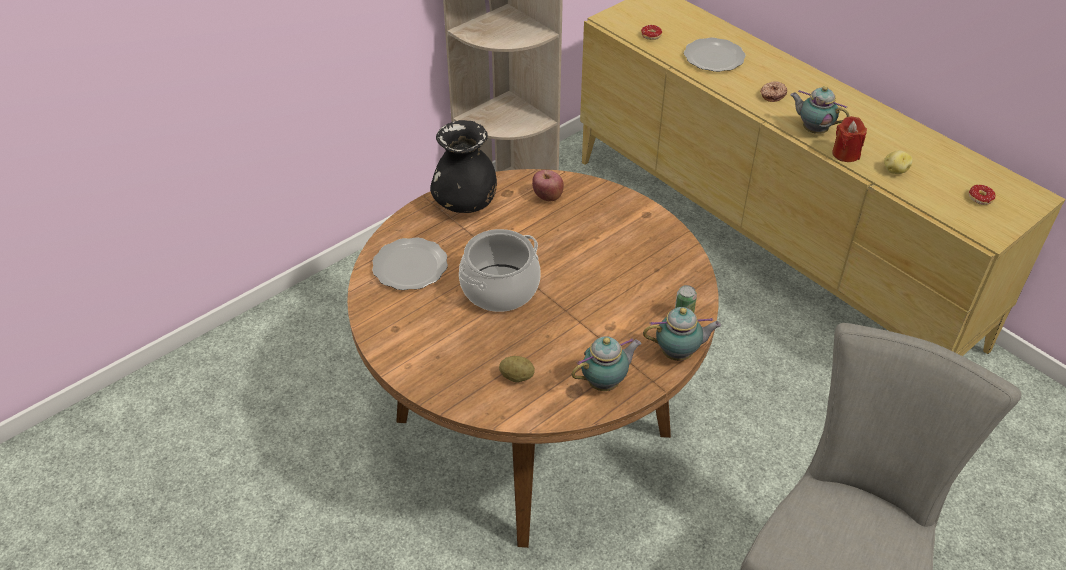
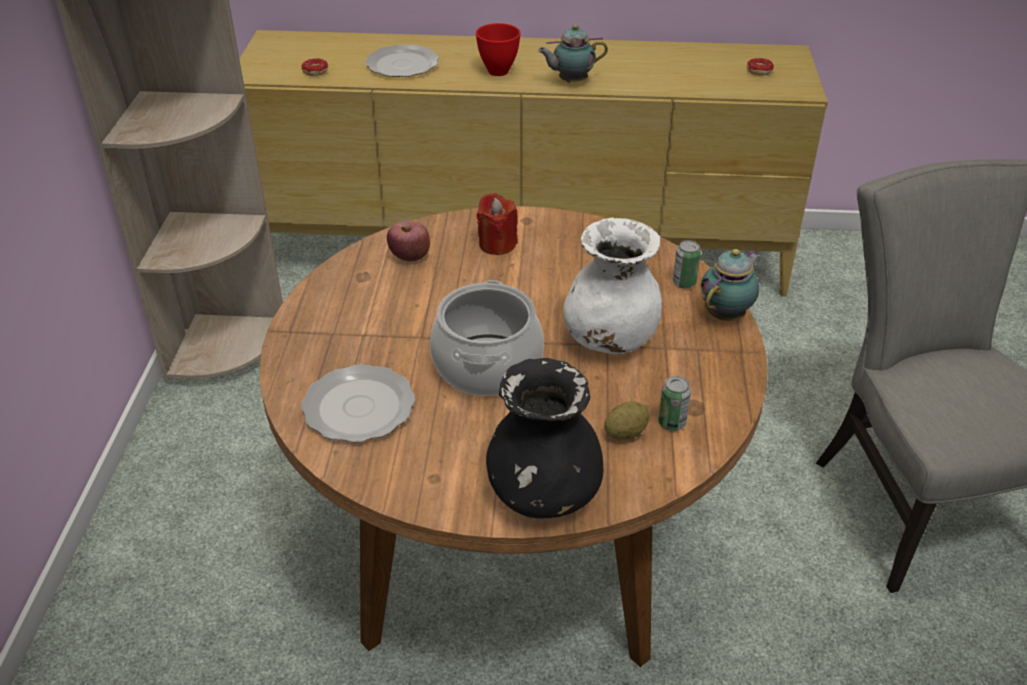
camera: 45 degrees left, 5 degrees down
(465, 203) = (331, 311): black vase -> black vase (544, 494)
(549, 390) = (671, 423): none -> can
(586, 320) = (610, 340): none -> white vase
(605, 383) = (708, 380): teapot -> none
(772, 95) = (498, 71): donut -> red bowl
(845, 154) = (622, 87): red candle -> red candle (497, 244)
(894, 170) = (675, 81): potato -> none

